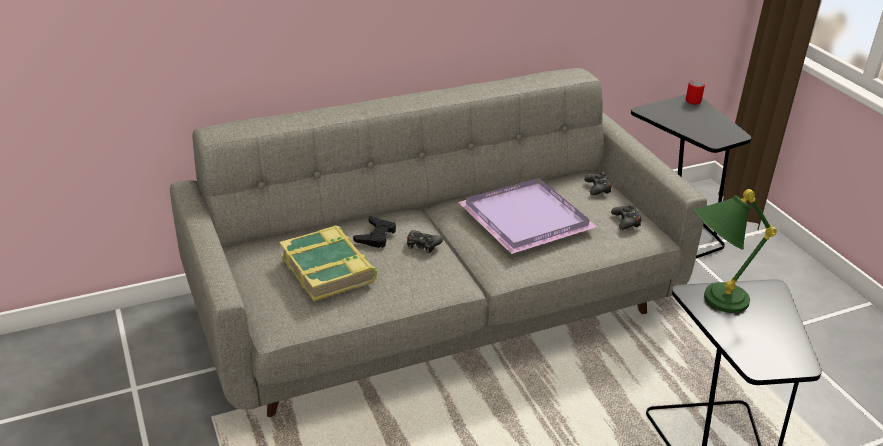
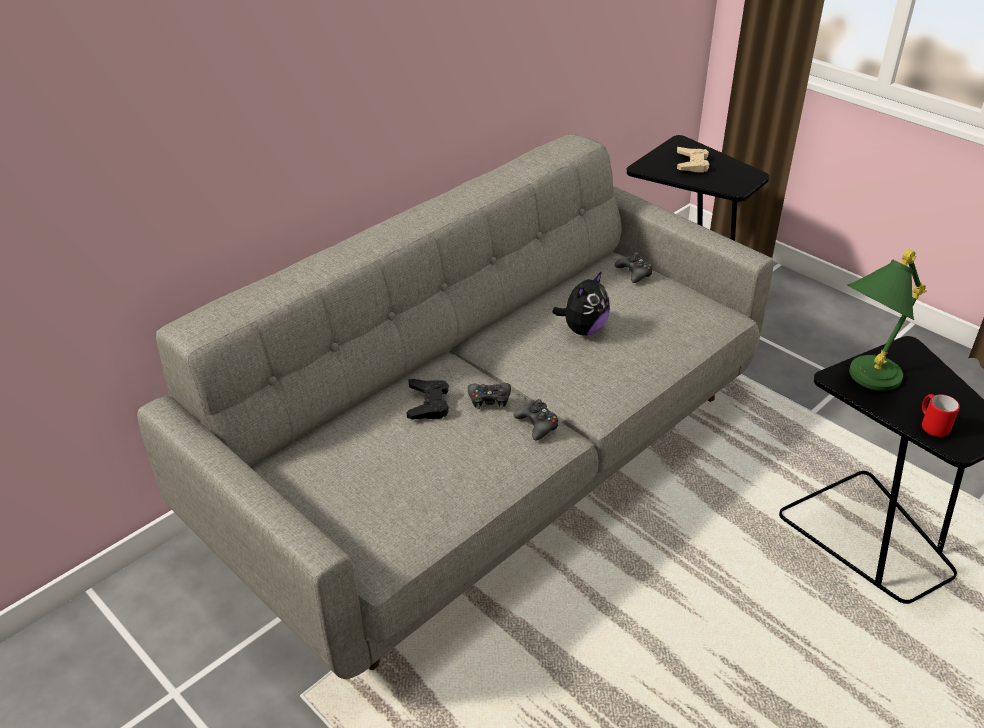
camera: 20 degrees left, 5 degrees up
(328, 269) = (399, 465): book -> none
(526, 217) = (583, 329): purple tray -> plush toy
(626, 221) = (689, 305): black game controller -> black game controller (537, 424)
(689, 116) = (692, 164): none -> beige game controller
(692, 100) = (682, 144): red mug -> red mug (931, 426)

